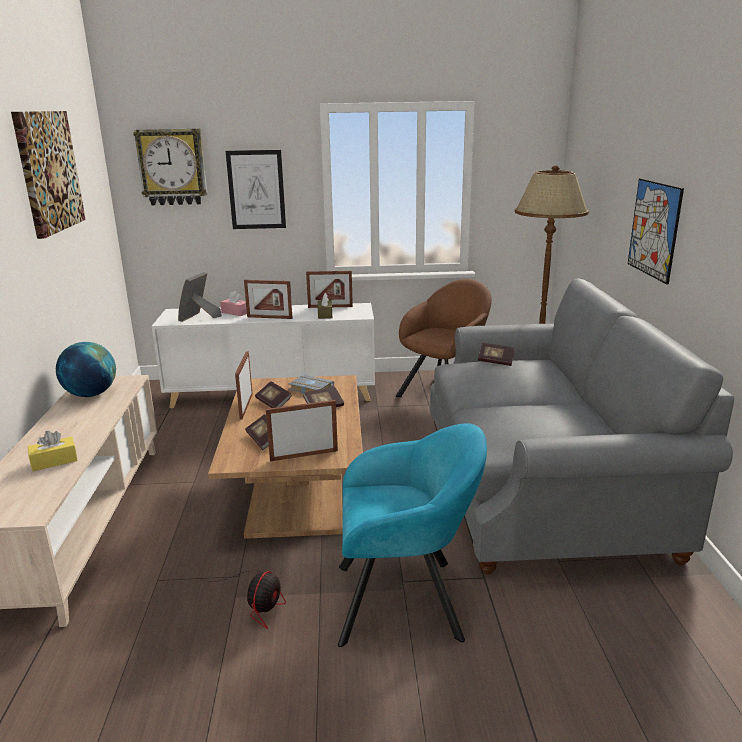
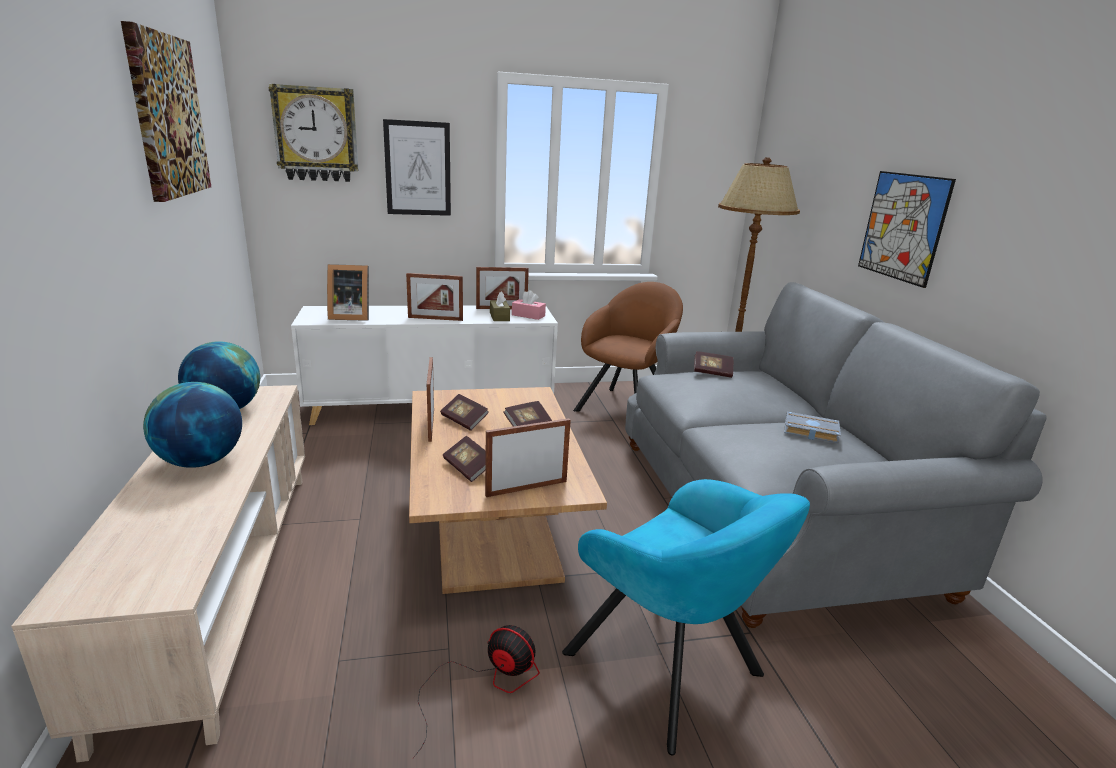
camera: 10 degrees left, 0 degrees up
(54, 461) = (191, 505): yellow tissue box -> none
(66, 432) = (201, 462): none -> globe
(199, 317) = (349, 316): picture frame -> picture frame turned 105 degrees counterclockwise
(235, 312) = (392, 312): pink tissue box -> pink tissue box (528, 315)
(259, 601) = (484, 684): fan -> fan turned 75 degrees counterclockwise
(309, 389) = (502, 403): grey book -> grey book (809, 432)
(406, 600) = (670, 670): turquoise armchair -> turquoise armchair turned 60 degrees clockwise

